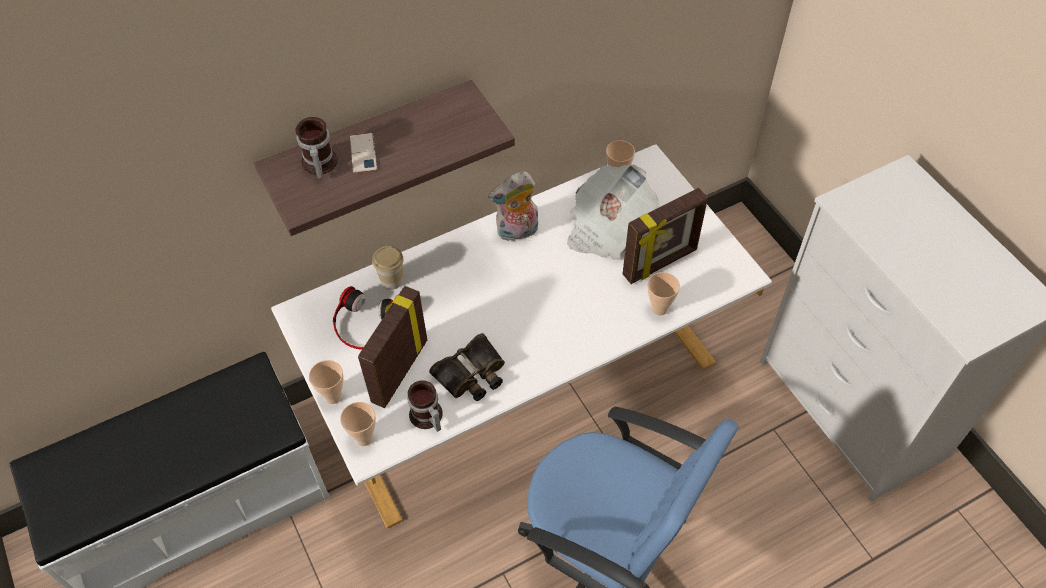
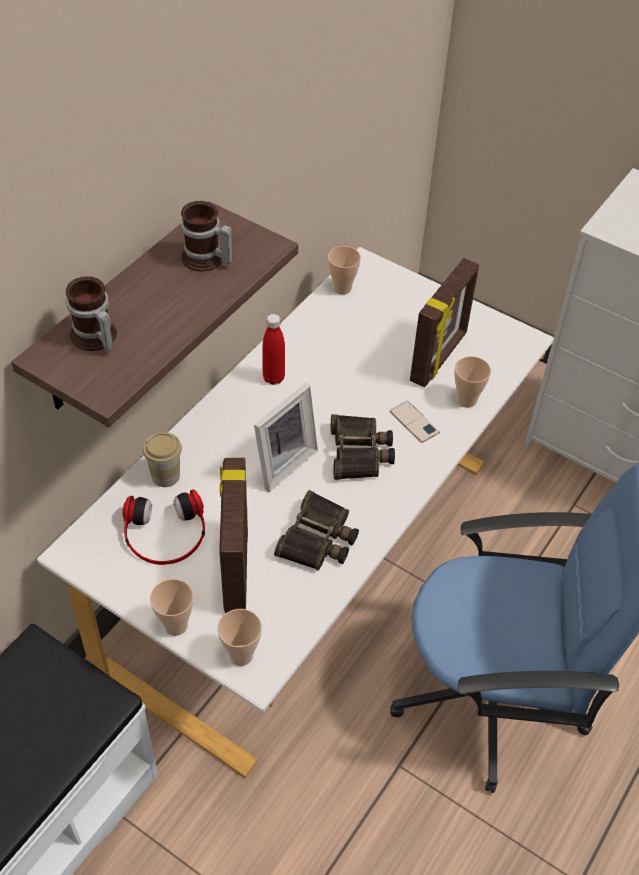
camera: 30 degrees left, 5 degrees down
(363, 153) = (140, 310): phone -> phone (414, 422)
(426, 418) = (298, 604): mug -> mug (205, 260)
(481, 303) = (281, 462): none -> picture frame
(517, 232) = (273, 378): plush toy -> red bottle
(546, 319) = (360, 453): none -> binoculars
(607, 228) = (365, 342): newspaper -> none

